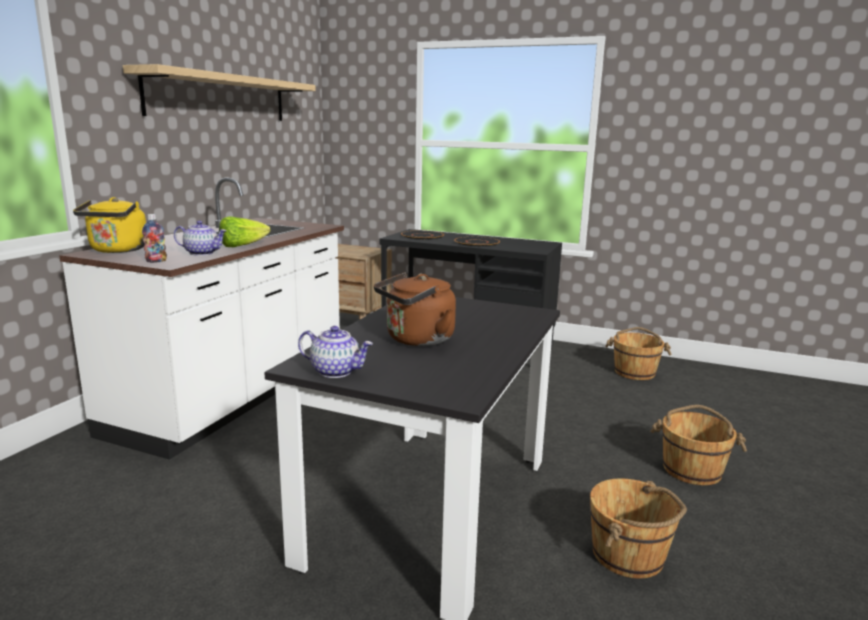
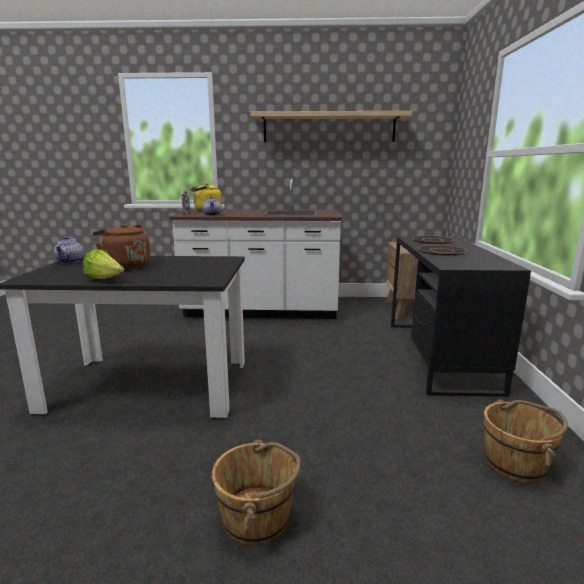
camera: 70 degrees right, 0 degrees up
(242, 246) = (238, 215): lettuce -> lettuce (105, 280)
(629, 555) = (93, 475): brown bucket -> none

